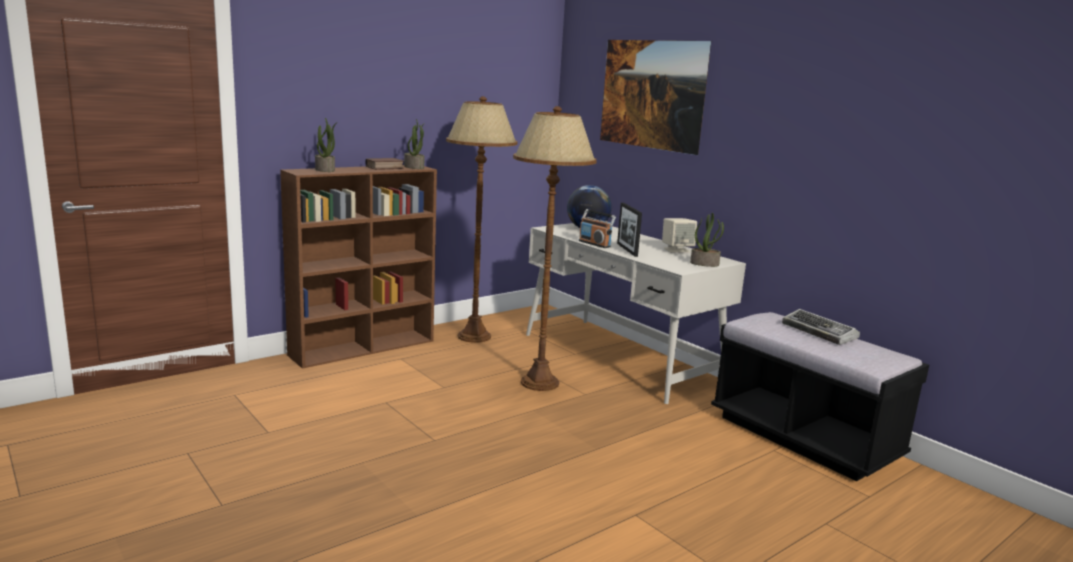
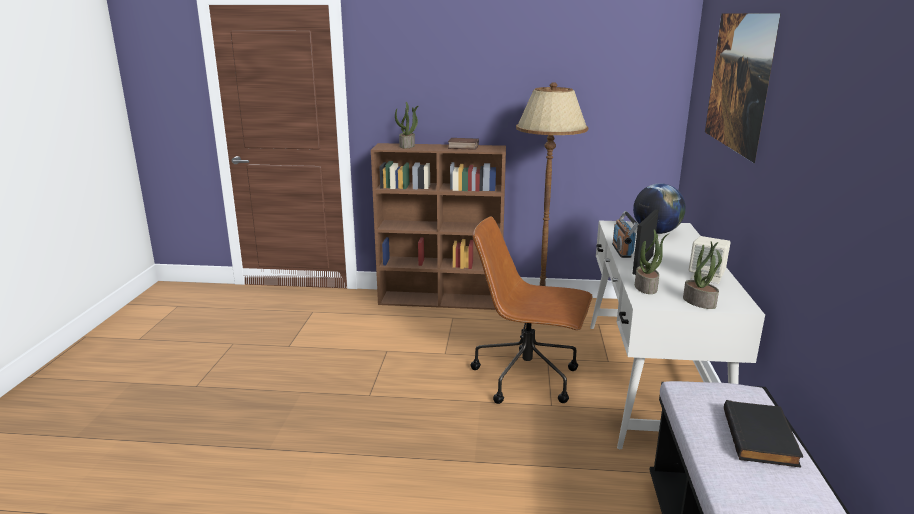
camera: 45 degrees right, 5 degrees up
(414, 167) = (491, 148): potted plant -> potted plant (646, 287)
(540, 382) = (528, 378): brown floor lamp -> brown office chair
(820, 332) = (762, 438): keyboard -> black book

